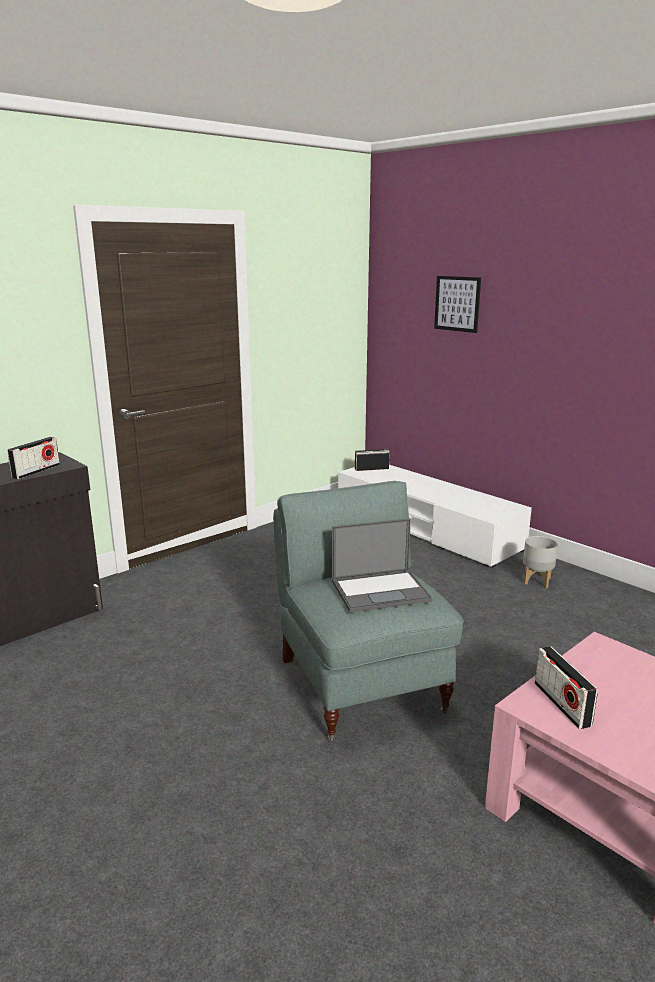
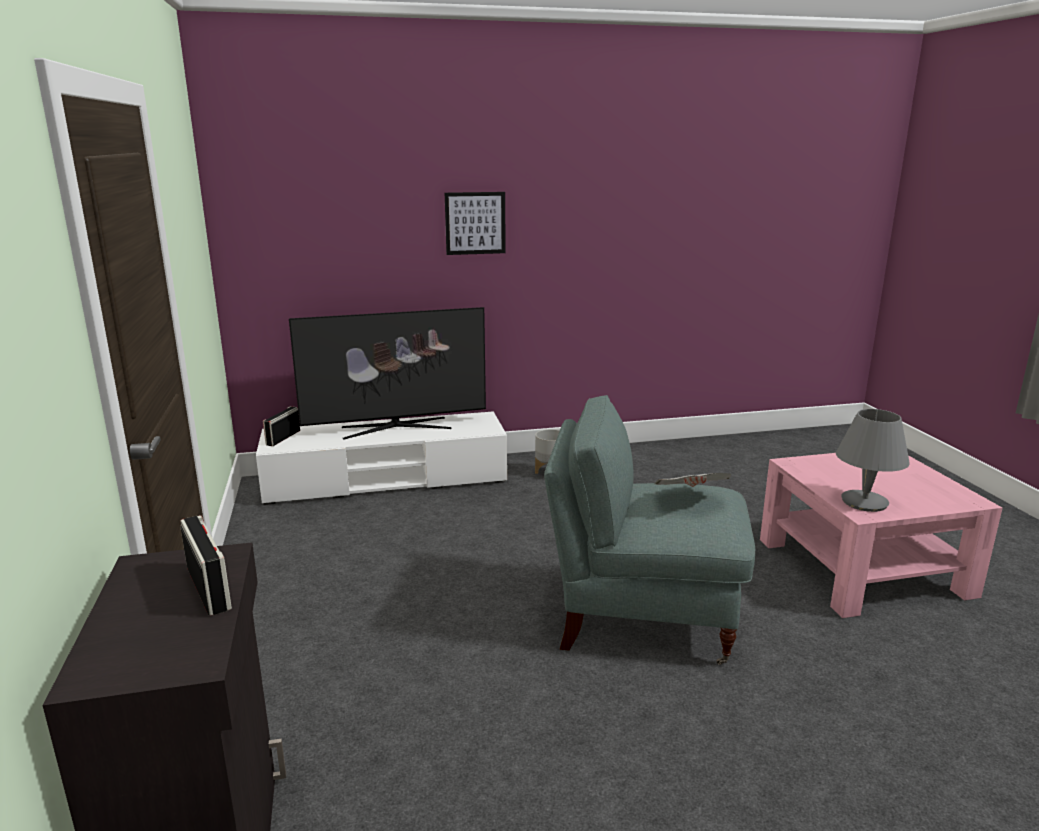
camera: 60 degrees left, 0 degrees up
(381, 591) = (690, 498): laptop -> newspaper
(440, 489) = (395, 428): none -> television
(457, 303) = (363, 209): picture -> picture (475, 223)
(562, 704) = (865, 502): radio -> grey table lamp

